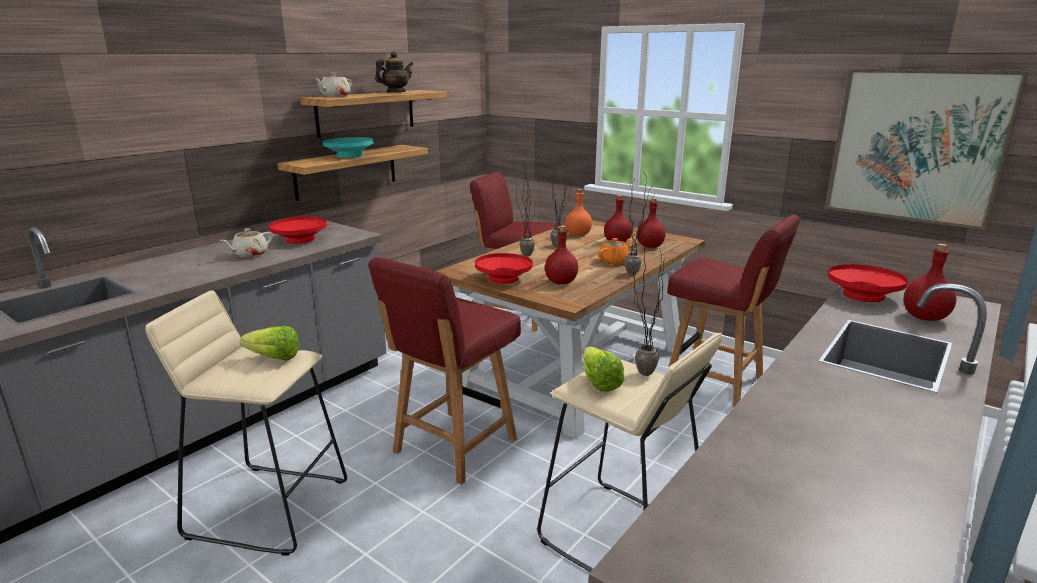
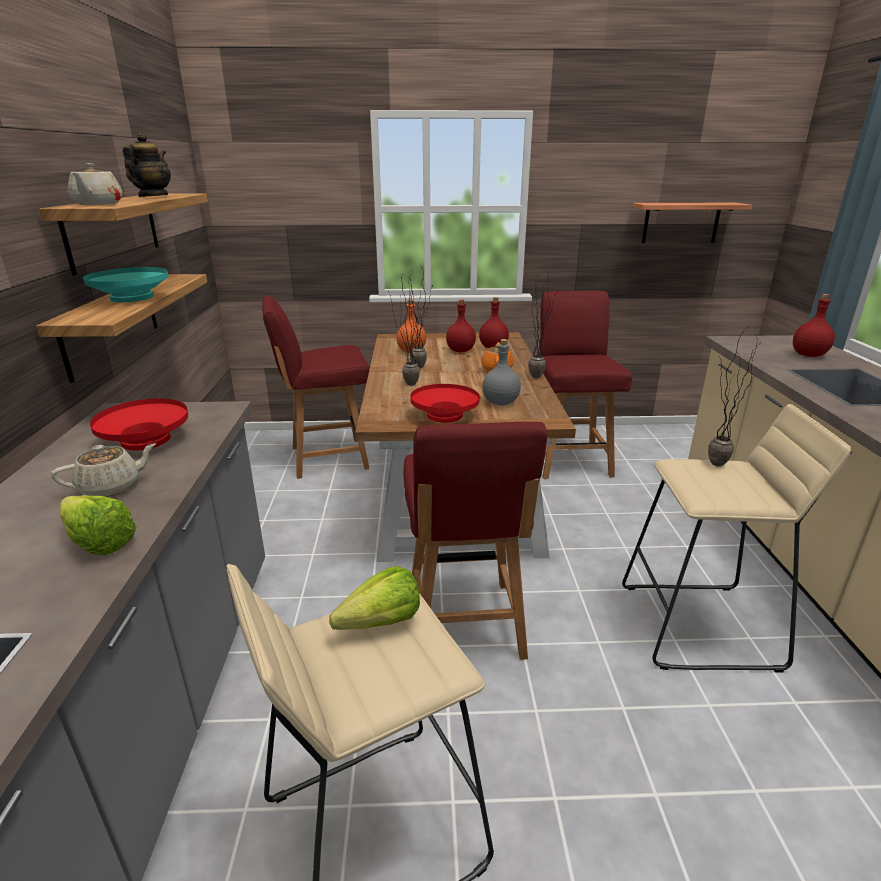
camera: 40 degrees left, 5 degrees up
(250, 254) = (112, 487): beige teapot -> beige teapot turned 120 degrees counterclockwise
(561, 282) = (501, 403): red bottle -> grey bottle
(598, 380) = (705, 485): lettuce -> lettuce (97, 540)
(716, 382) = (569, 460): red chair -> red chair turned 90 degrees counterclockwise
(862, 296) = (749, 349): red bowl -> none
(916, 146) = (681, 223): picture -> shelf

